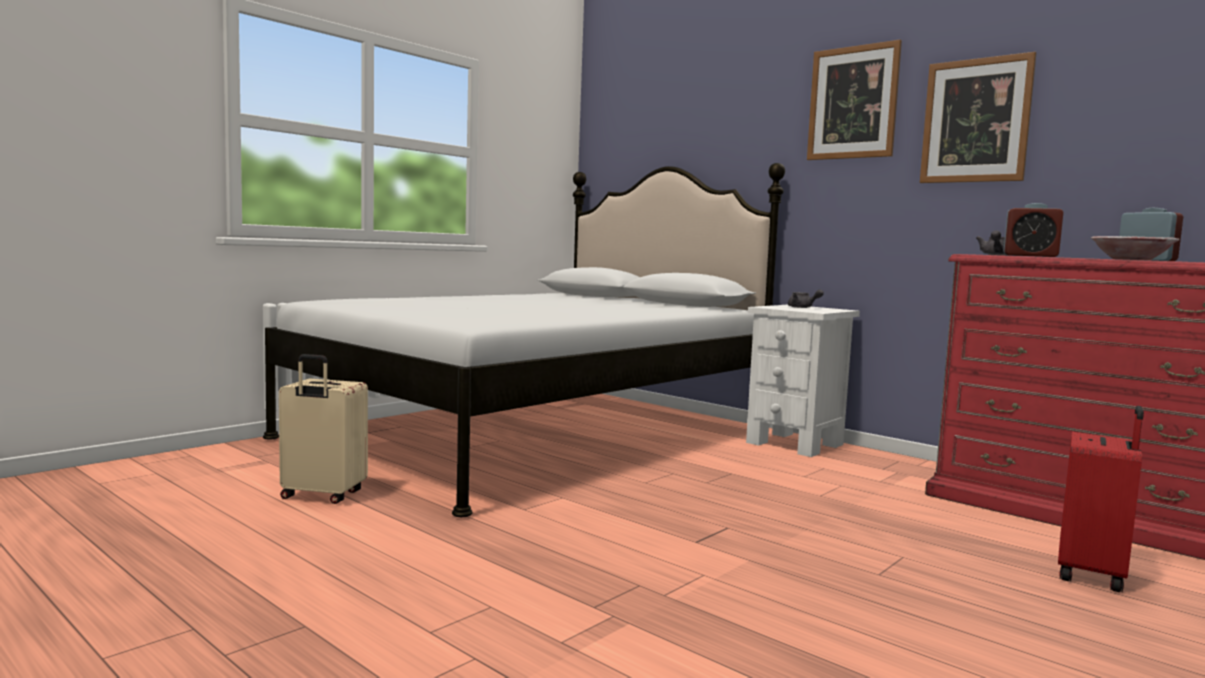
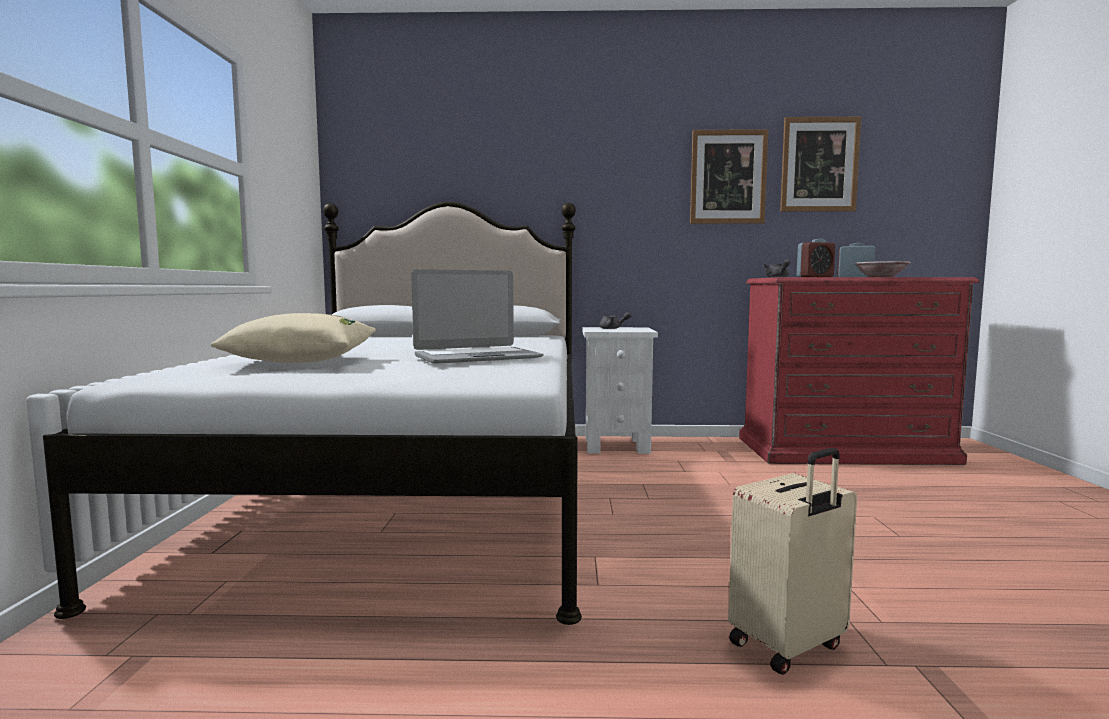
camera: 40 degrees left, 0 degrees up
(322, 496) = (355, 673): beige suitcase -> beige suitcase (788, 646)
(423, 301) = (303, 361): none -> beige pillow
(535, 312) = (476, 357): none -> laptop
(853, 103) = (629, 155): picture -> picture (819, 165)
(1093, 574) = (945, 491): red suitcase -> none

